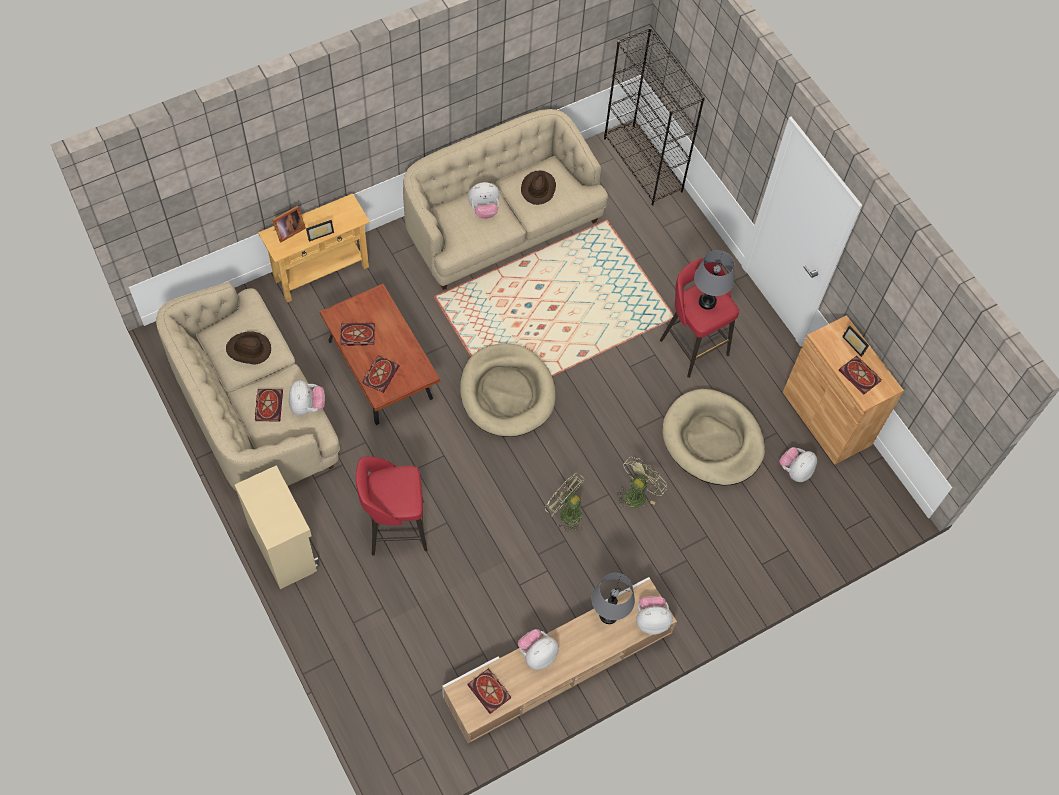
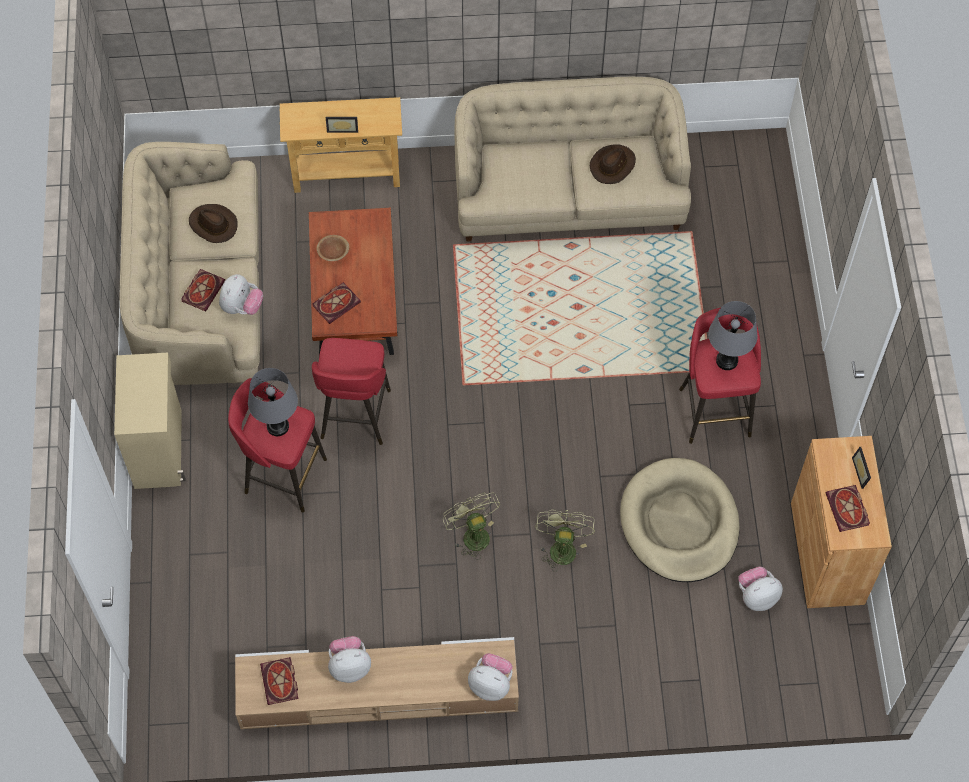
camera: 30 degrees right, 0 degrees up
(288, 231) = (310, 113): picture frame -> none
(356, 335) = (333, 253): book -> brown bowl
(428, 459) = (355, 416): none -> red stool
(484, 209) = (540, 167): plush toy -> none
(507, 392) = (477, 379): beige dog bed -> none
(608, 615) = (448, 658): grey table lamp -> grey table lamp (278, 426)
(637, 493) = (562, 546): green fan -> green fan turned 60 degrees counterclockwise
(643, 165) = (768, 185): black bookcase -> none

